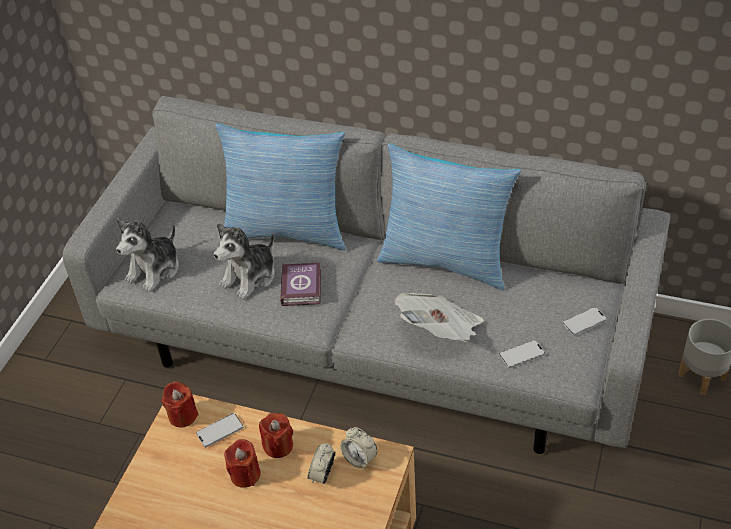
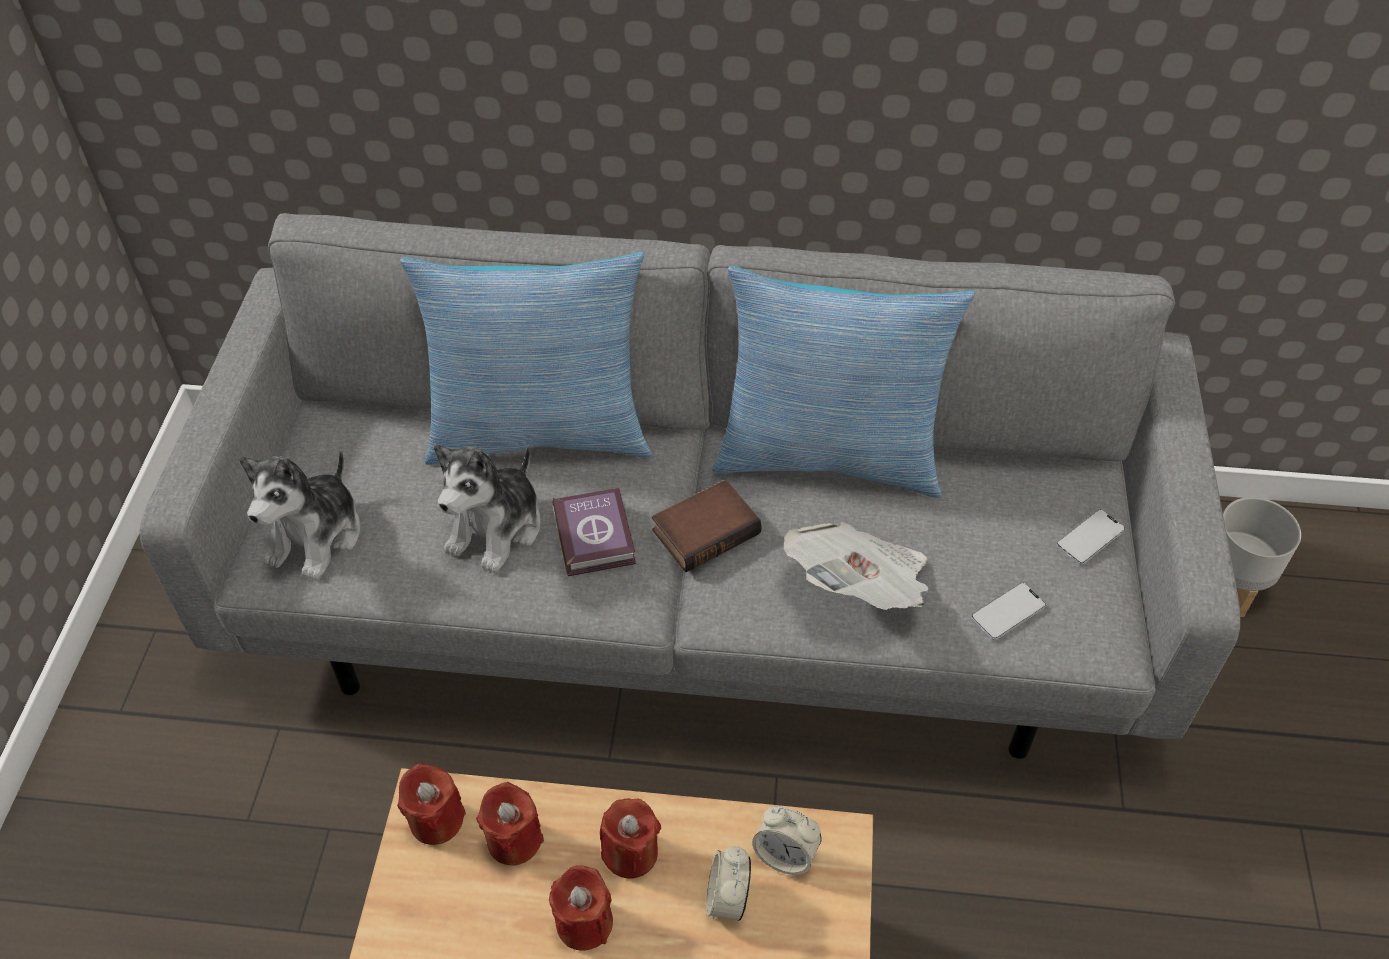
camera: 15 degrees left, 5 degrees up
(220, 430) = (514, 839): phone -> red candle
(364, 291) = (705, 529): none -> book

